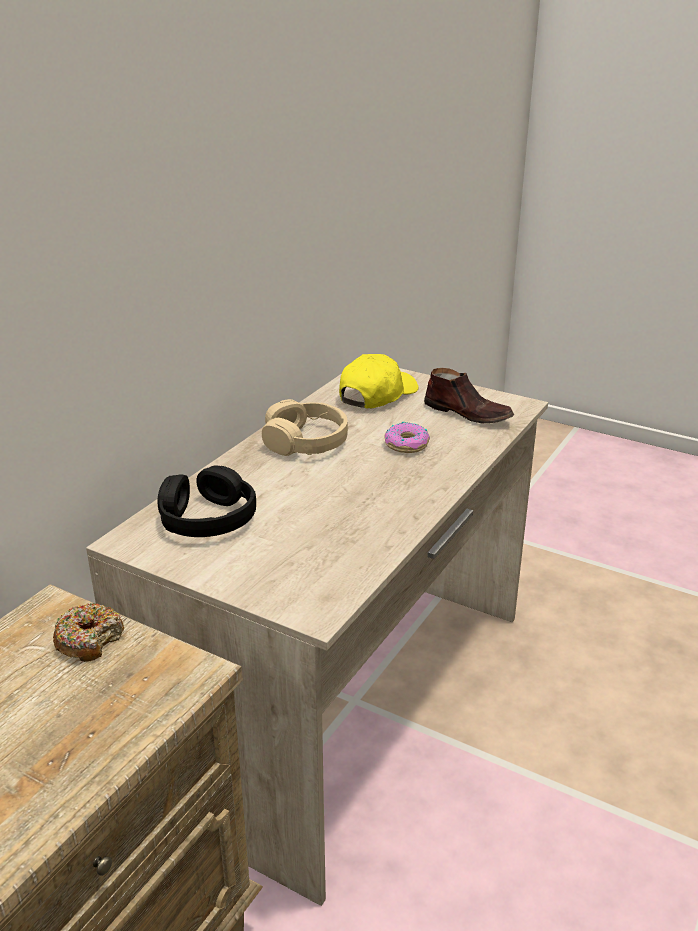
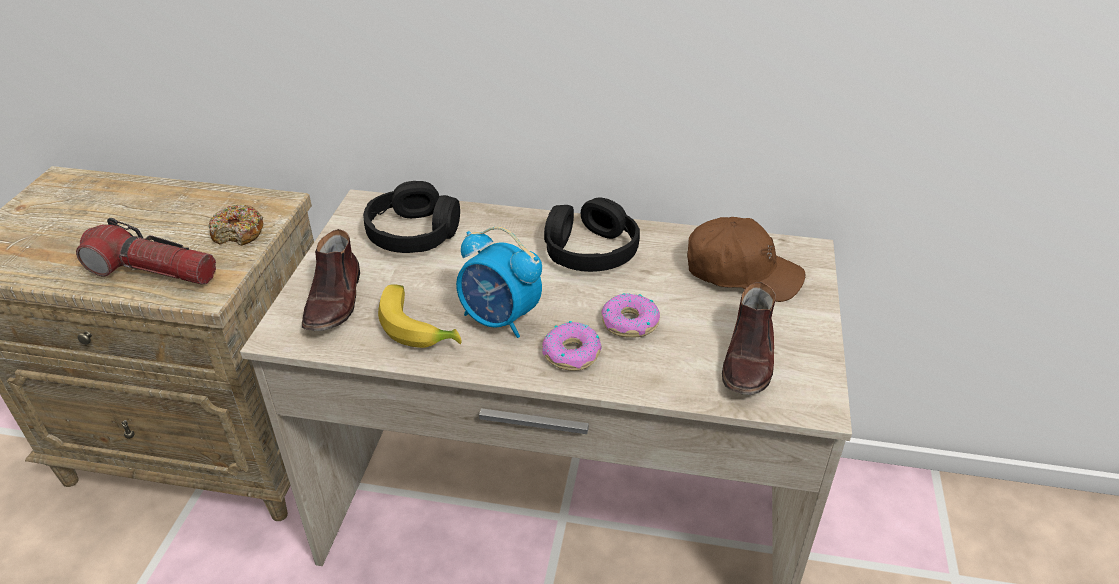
camera: 70 degrees right, 10 degrees up
(112, 715) = (153, 271): none -> flashlight
(283, 575) = (335, 300): none -> brown shoe
(305, 442) = (590, 250): beige headphones -> black headphones
(354, 534) = (419, 326): none -> banana
(369, 495) = (500, 319): none -> alarm clock
(377, 394) = (741, 273): yellow cap -> brown cap
(429, 472) = (572, 353): none -> donut

